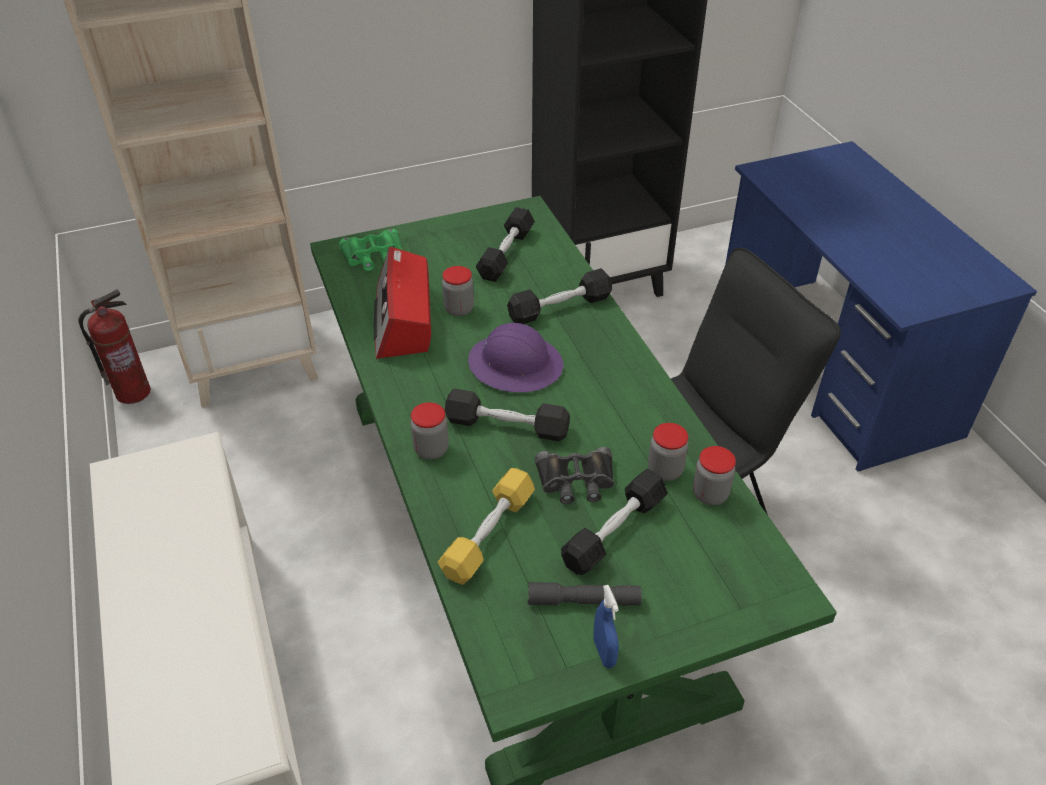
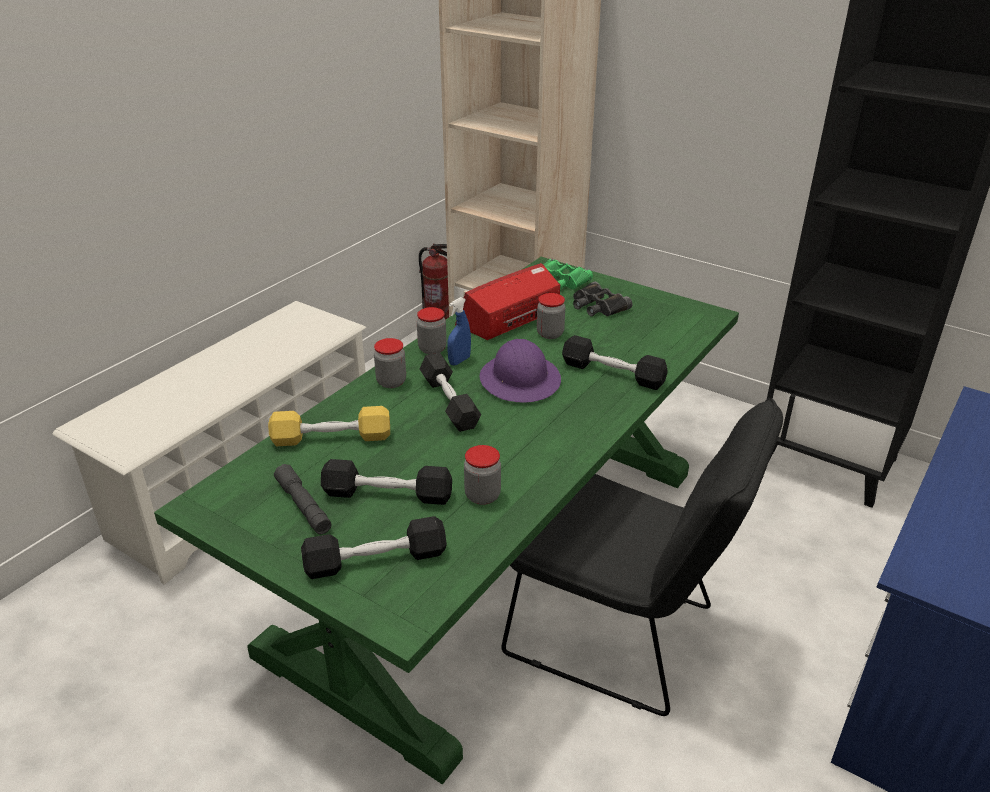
camera: 55 degrees right, 10 degrees down
(506, 254) = (641, 327): black dumbbell -> black dumbbell (375, 560)
(576, 481) = (424, 455): black binoculars -> black binoculars (598, 306)
(604, 653) = (259, 535): blue spray bottle -> blue spray bottle (459, 361)
(710, 494) = (480, 531): jar -> jar (432, 349)

